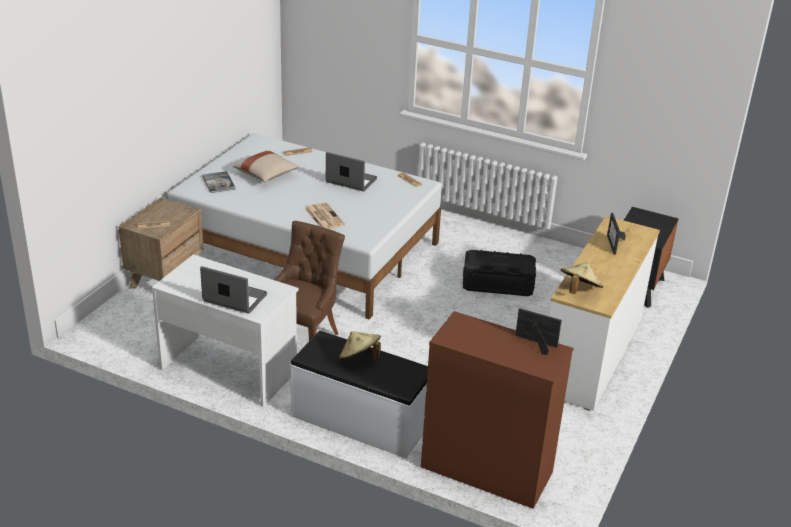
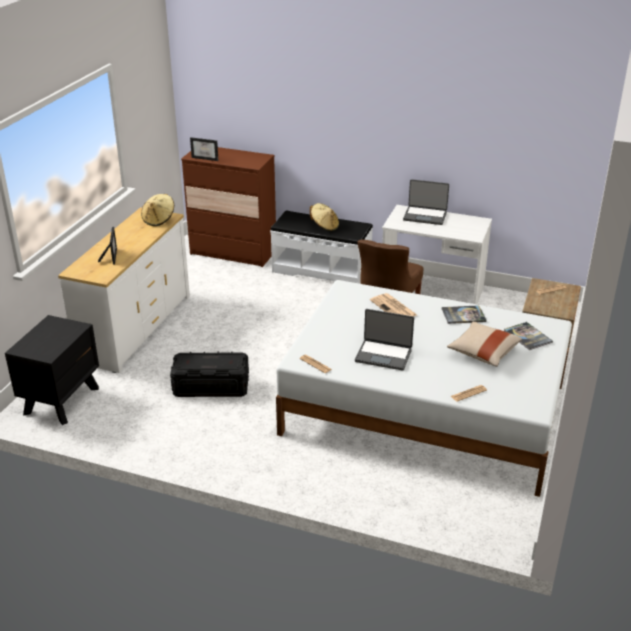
camera: 175 degrees right, 0 degrees up
(262, 204) = (463, 315): none -> book

